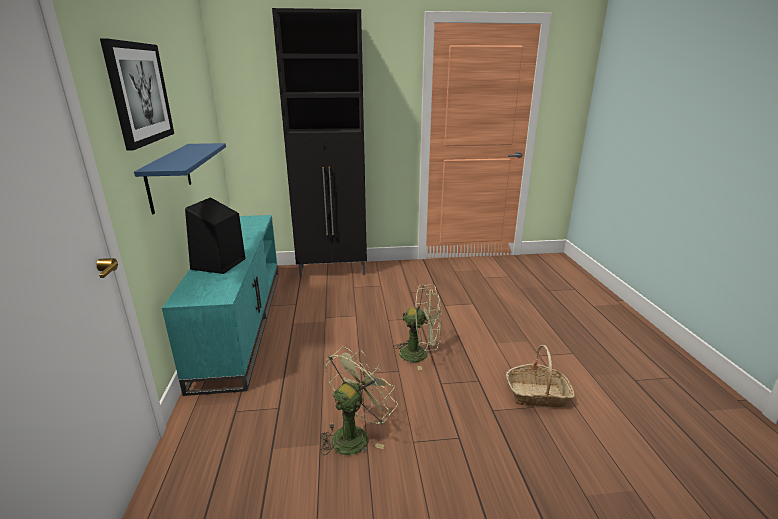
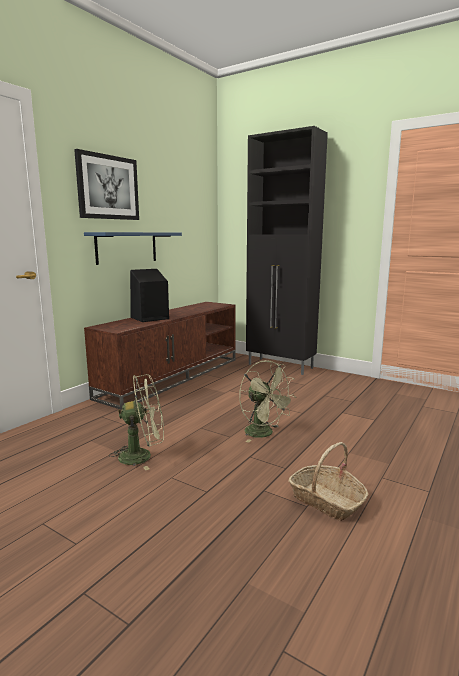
camera: 40 degrees right, 10 degrees down
(240, 322) = (172, 377): turquoise tv stand -> brown tv stand

